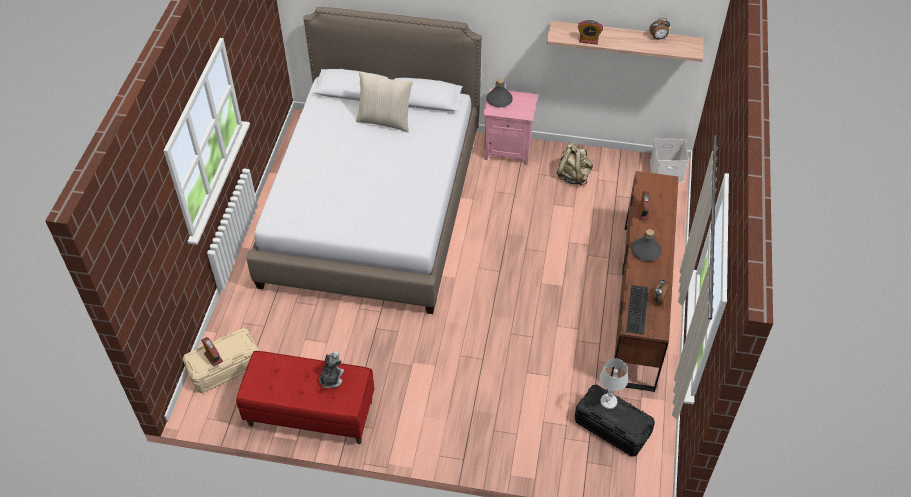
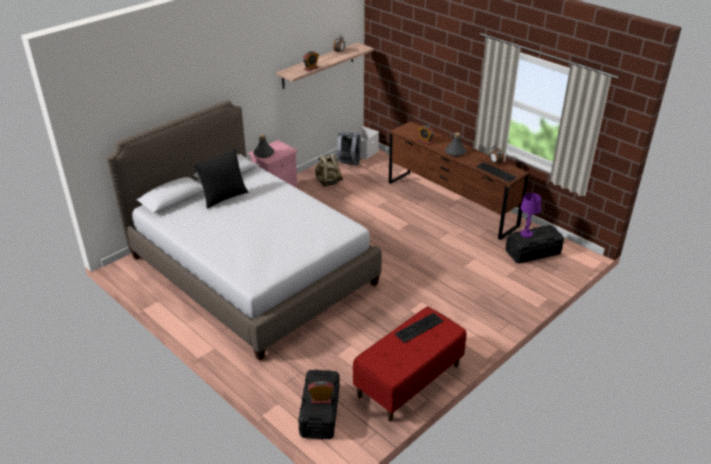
camera: 55 degrees left, 15 degrees down
(224, 368) = (320, 413): beige storage box -> black storage box
(331, 378) = (419, 328): plush toy -> keyboard
(385, 121) = (223, 197): beige pillow -> black pillow
(608, 401) = (526, 234): white table lamp -> purple table lamp
(624, 173) = (348, 165): none -> grey backpack

